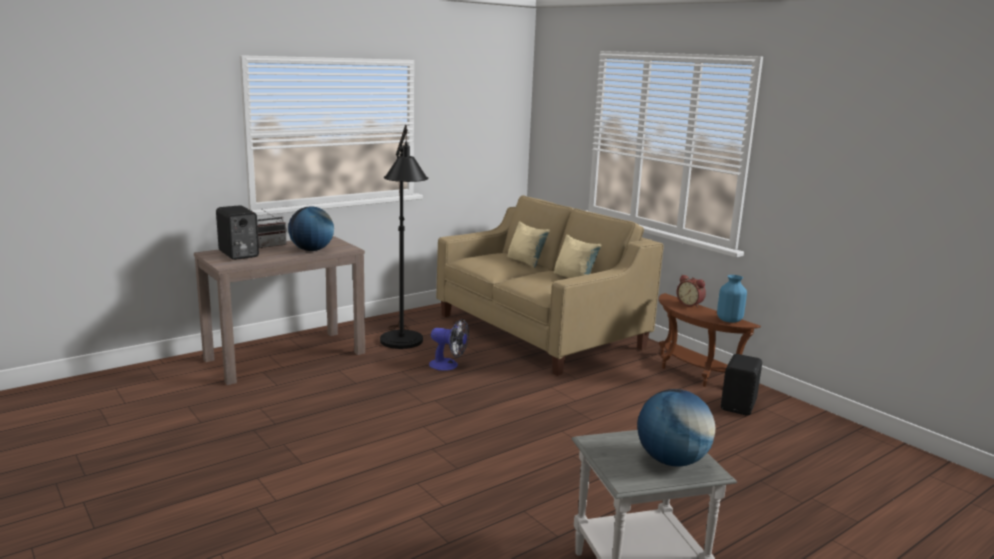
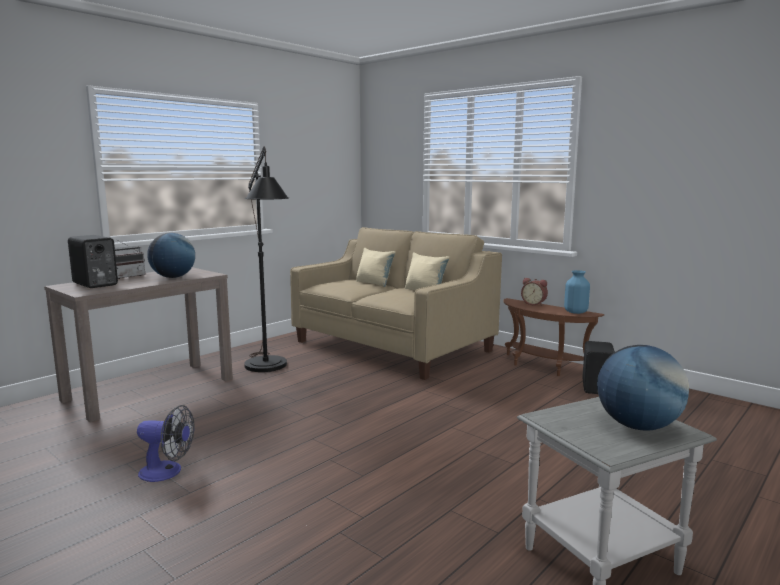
camera: 10 degrees left, 5 degrees down
(448, 365) = (319, 381): fan -> fan (167, 472)

